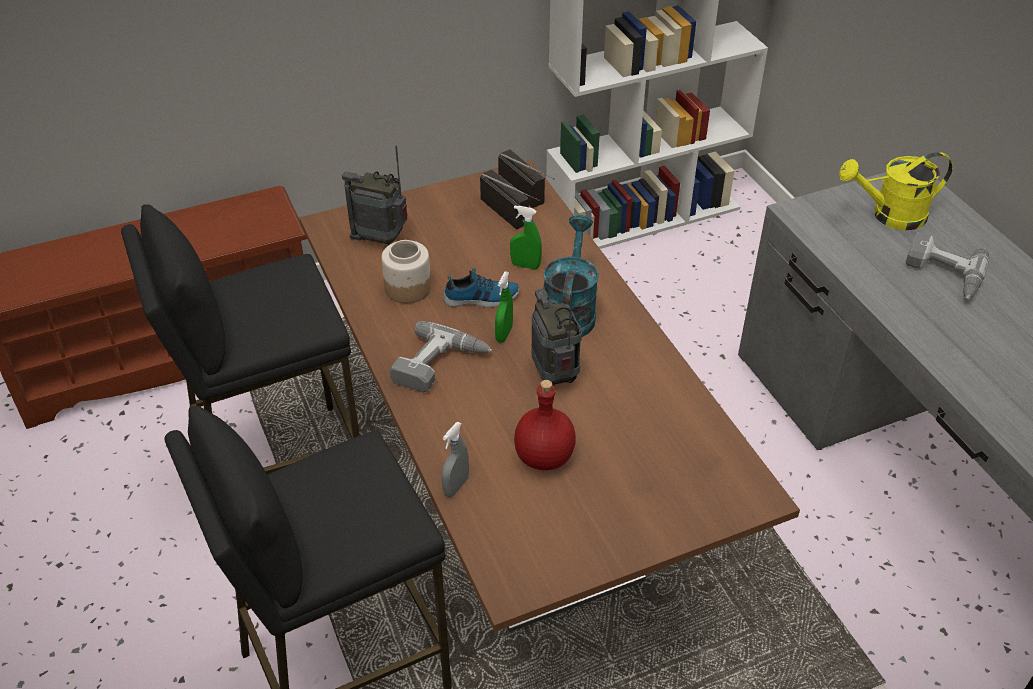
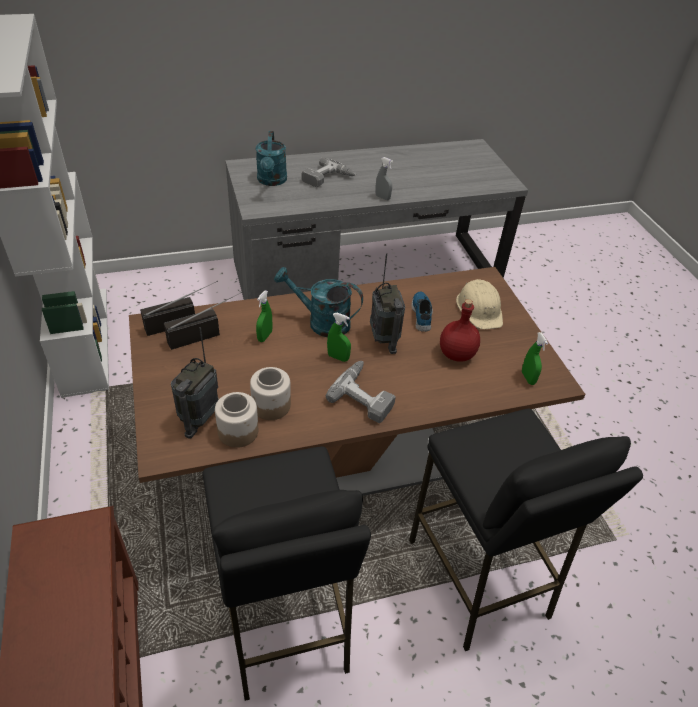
camera: 85 degrees left, 0 degrees up
(365, 270) = (238, 431): none -> jar
(456, 486) = (481, 399): grey spray bottle -> grey spray bottle (382, 197)
(481, 298) = (296, 364): shoe -> shoe (422, 314)
(513, 546) = (528, 378): none -> green spray bottle
(555, 375) = (383, 338): radio -> radio turned 90 degrees counterclockwise
(663, 485) = (479, 309): none -> beige hard hat
(890, 216) = (271, 181): yellow watering can -> turquoise watering can

